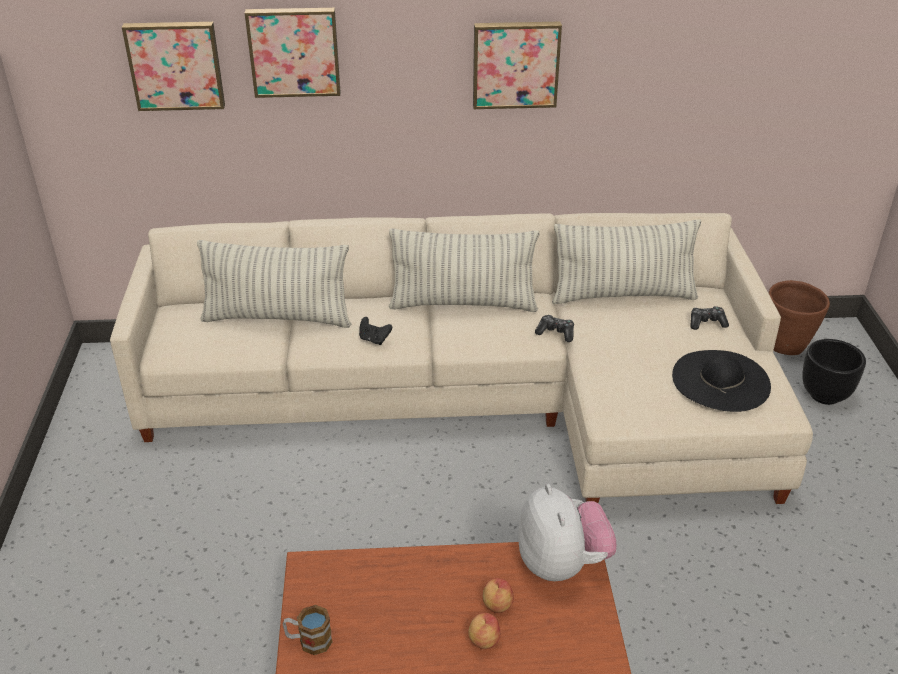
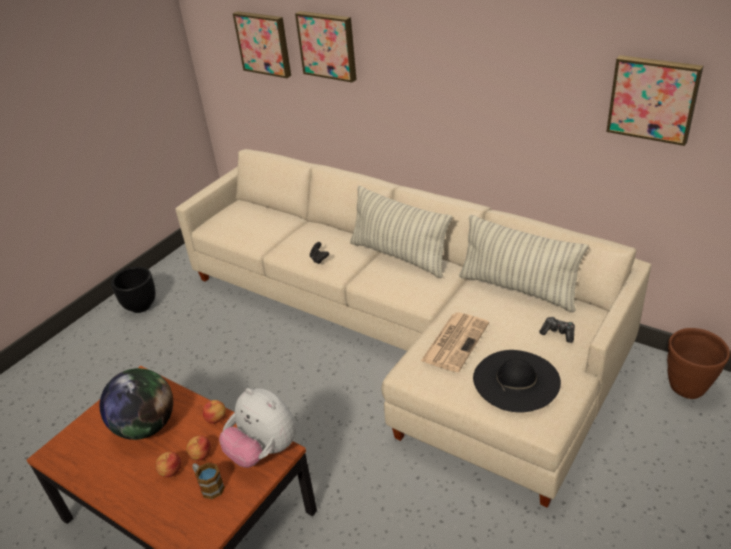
camera: 40 degrees right, 0 degrees up
(278, 318) = (283, 226): pillow -> none
(308, 641) = (95, 419): mug -> mug (209, 486)
(390, 612) = (146, 426): none -> globe
(466, 560) = (216, 418): none -> apple
(515, 64) = (472, 81): picture -> picture (653, 98)
(556, 333) = (437, 298): game controller -> none
(562, 564) = (263, 451): plush toy -> plush toy turned 105 degrees clockwise
(625, 368) = (455, 341): none -> newspaper
(825, 395) = (680, 442): black planter -> black planter (141, 306)

